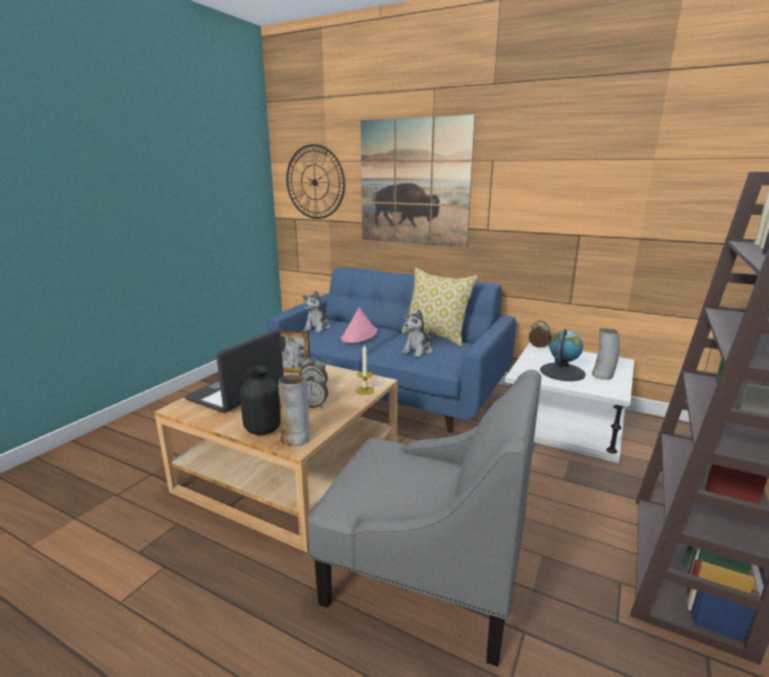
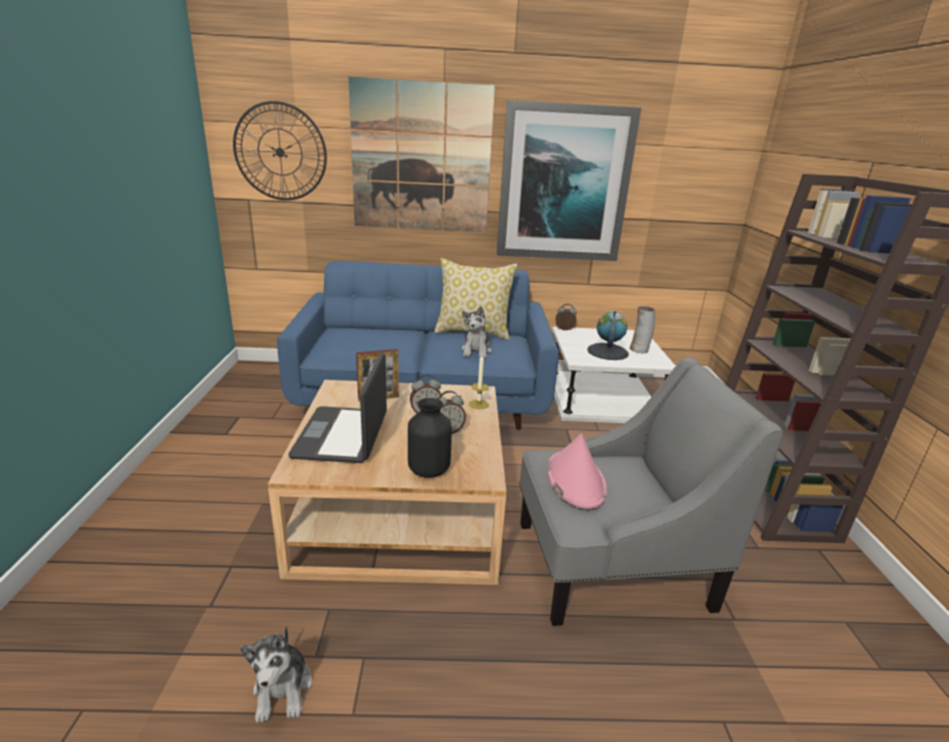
camera: 30 degrees left, 5 degrees up
(296, 438) = (474, 470): vase -> none
(318, 328) = (336, 340): plush toy -> plush toy (283, 689)
(359, 335) = (395, 342): pink hat -> pink hat (575, 479)
(541, 202) = (563, 184): none -> picture

